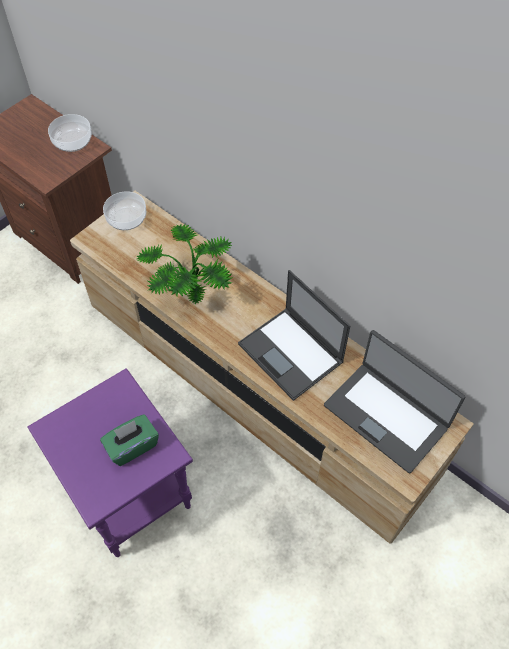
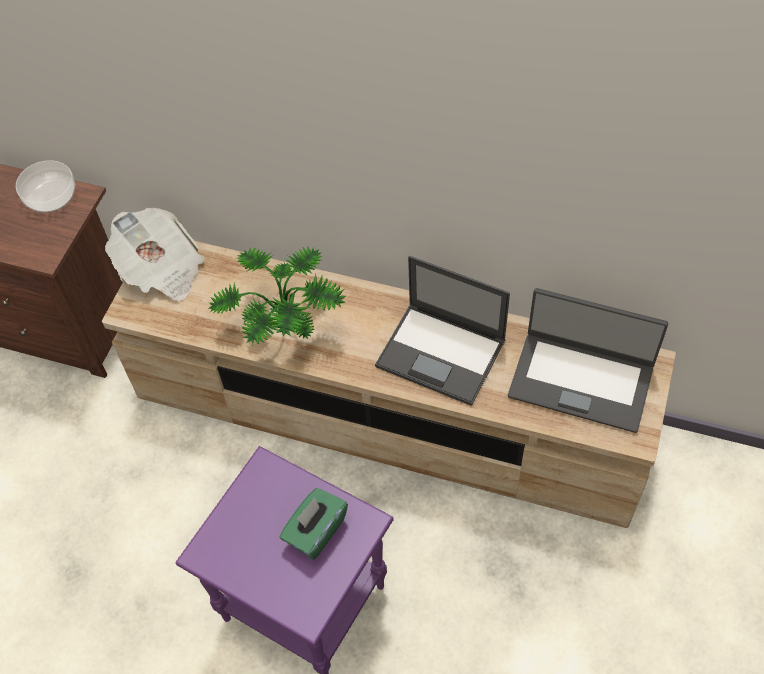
camera: 20 degrees left, 0 degrees up
(127, 219) = (161, 269): bowl -> newspaper

